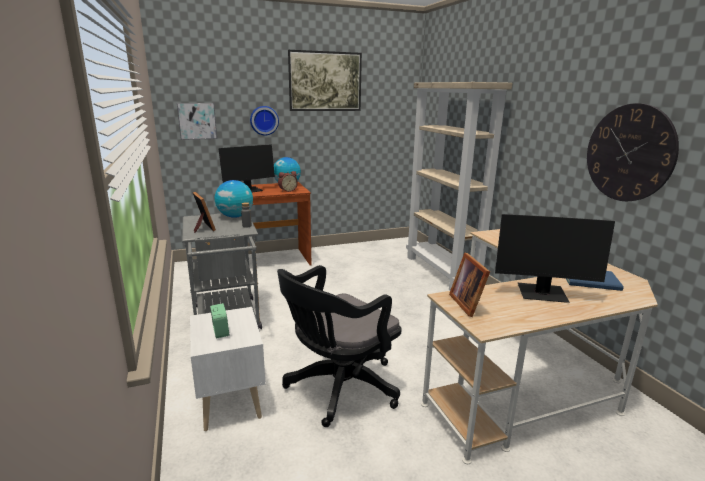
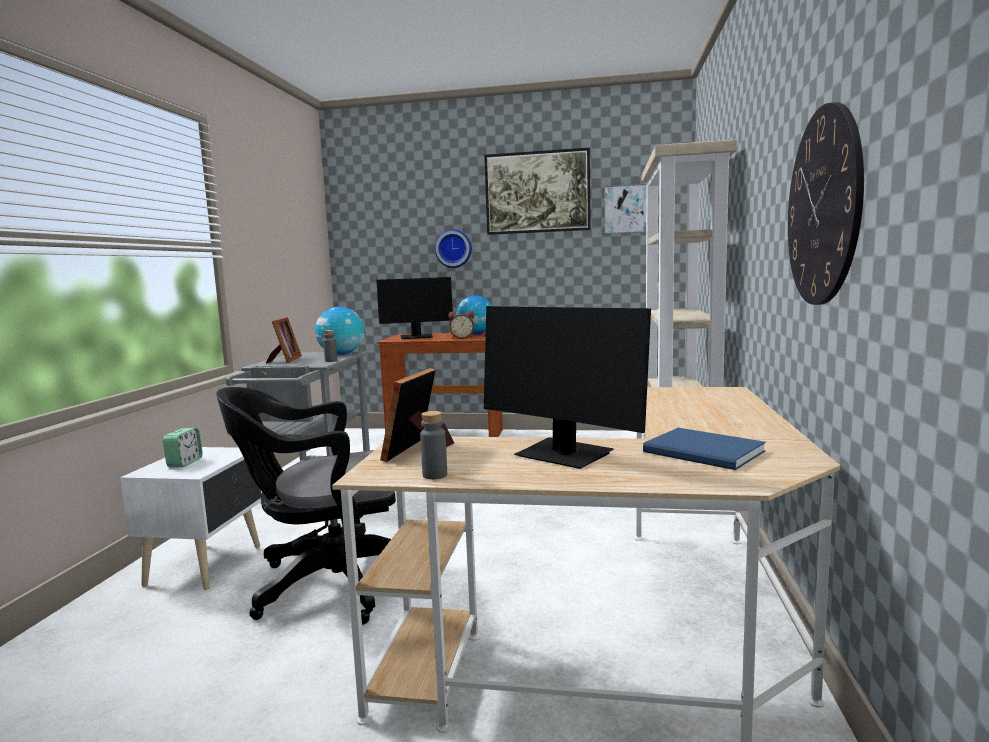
camera: 30 degrees right, 10 degrees down
(197, 121) = (374, 252): picture -> picture (627, 209)
(516, 321) = (435, 475): none -> grey bottle

